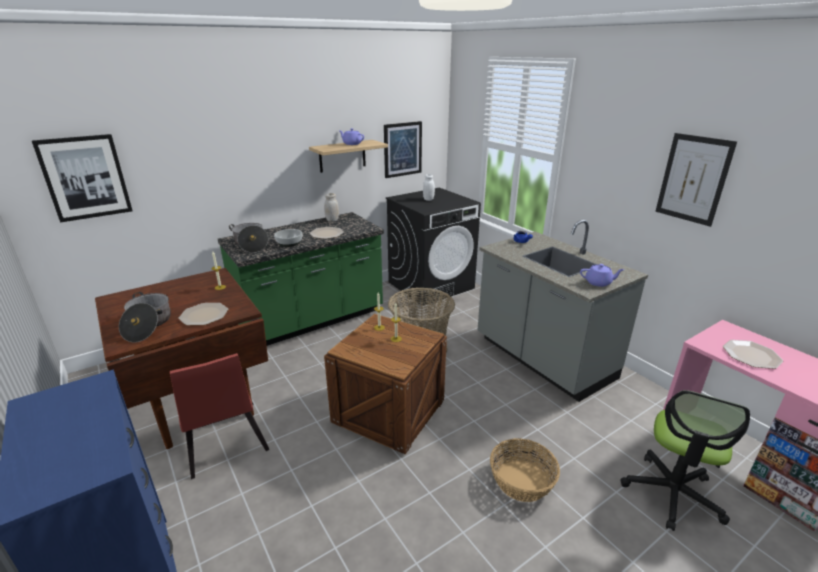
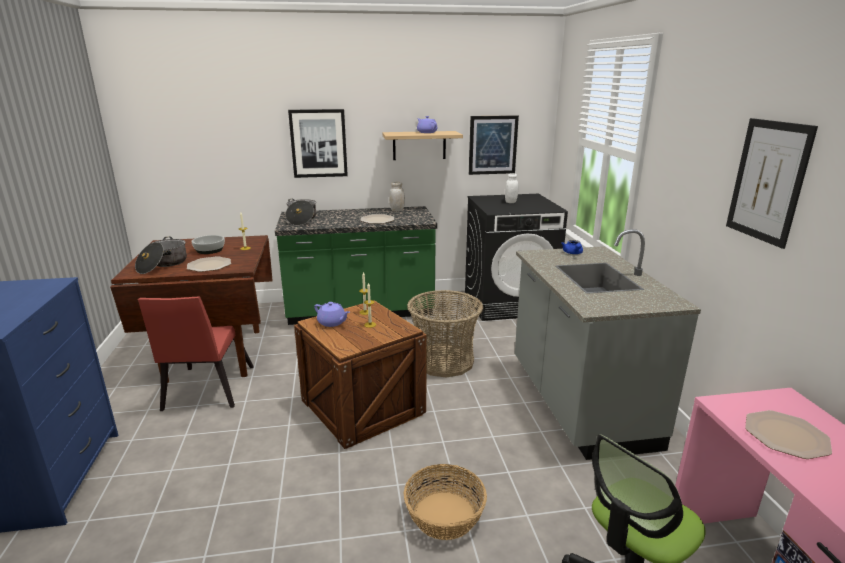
camera: 25 degrees right, 5 degrees down
(85, 177) = (176, 140): picture -> picture (318, 143)
(289, 243) = (334, 222): bowl -> bowl (209, 250)
(599, 282) = (617, 305): purple teapot -> purple teapot (332, 323)

